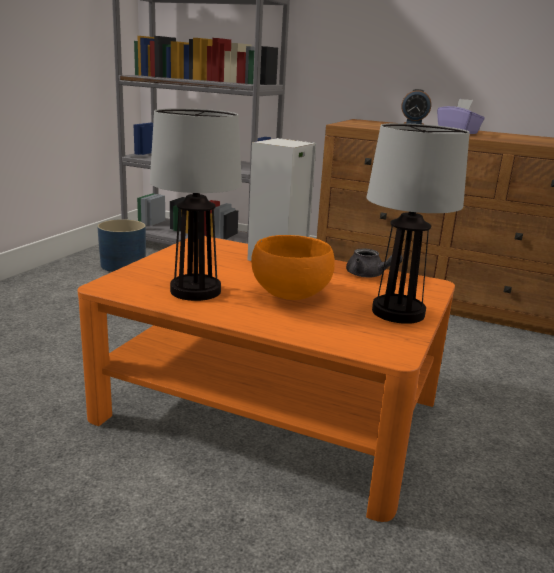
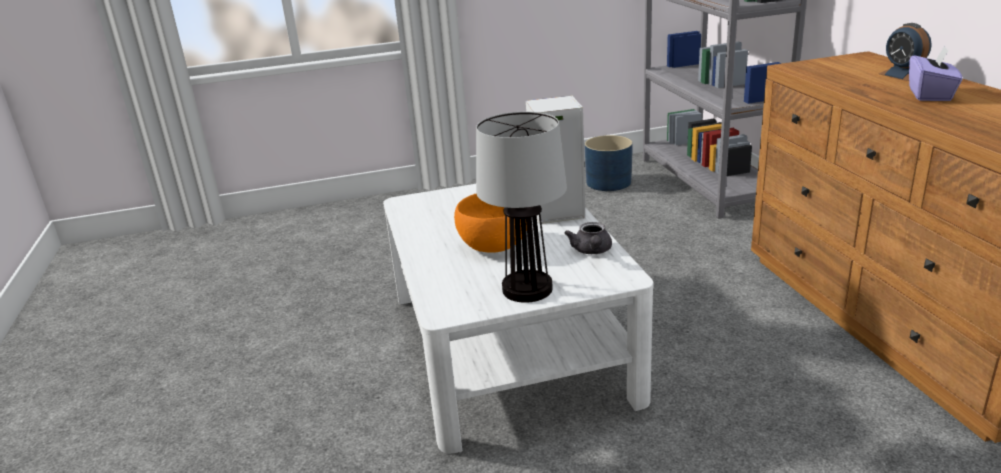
camera: 55 degrees right, 5 degrees up
(195, 291) = (439, 222): table lamp -> none
(270, 408) = (509, 344): orange coffee table -> white coffee table

